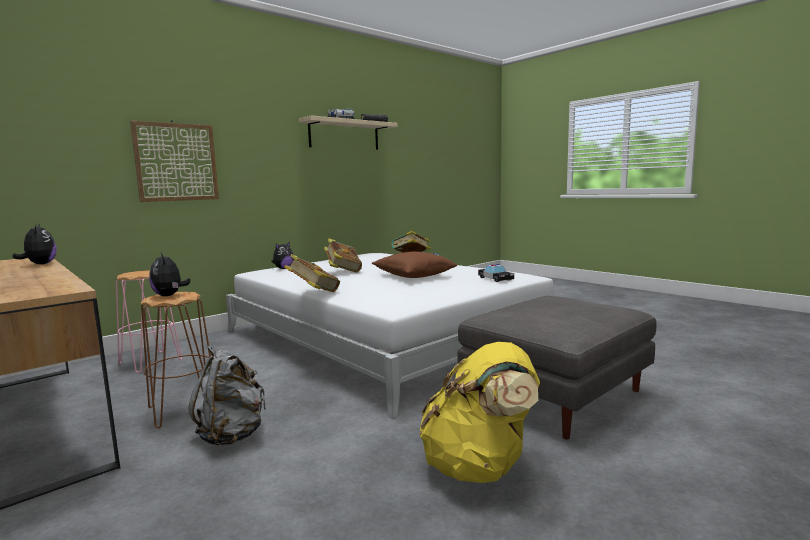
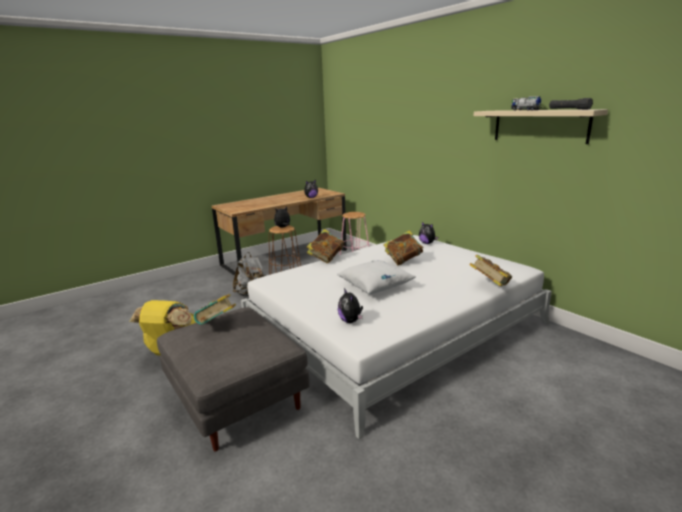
camera: 95 degrees right, 10 degrees up
(176, 161) = (402, 148): picture -> none
(414, 276) = (375, 286): brown pillow -> grey pillow
(495, 279) = (351, 321): toy car -> plush toy
(536, 316) = (218, 325): none -> book

